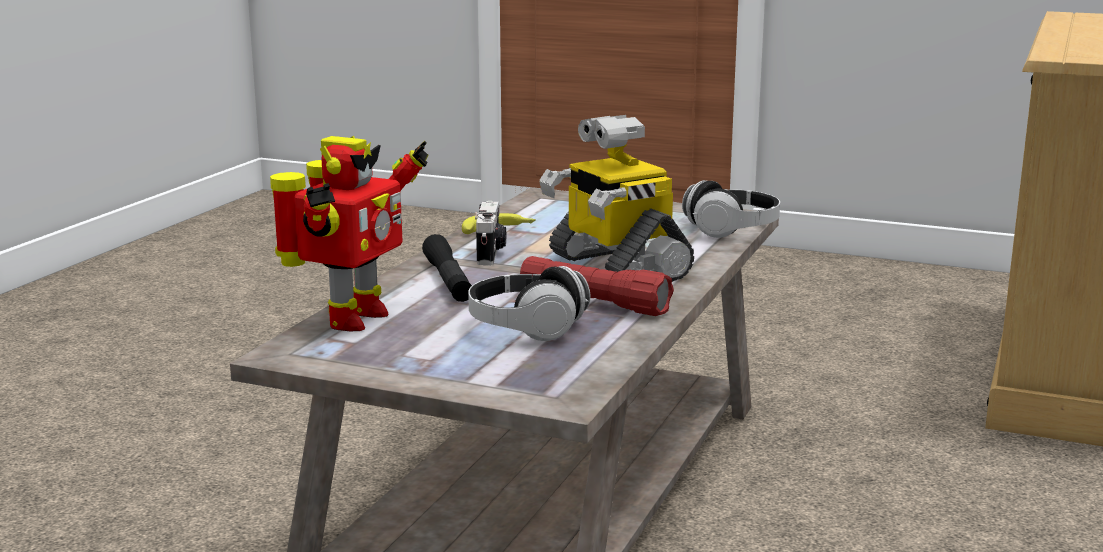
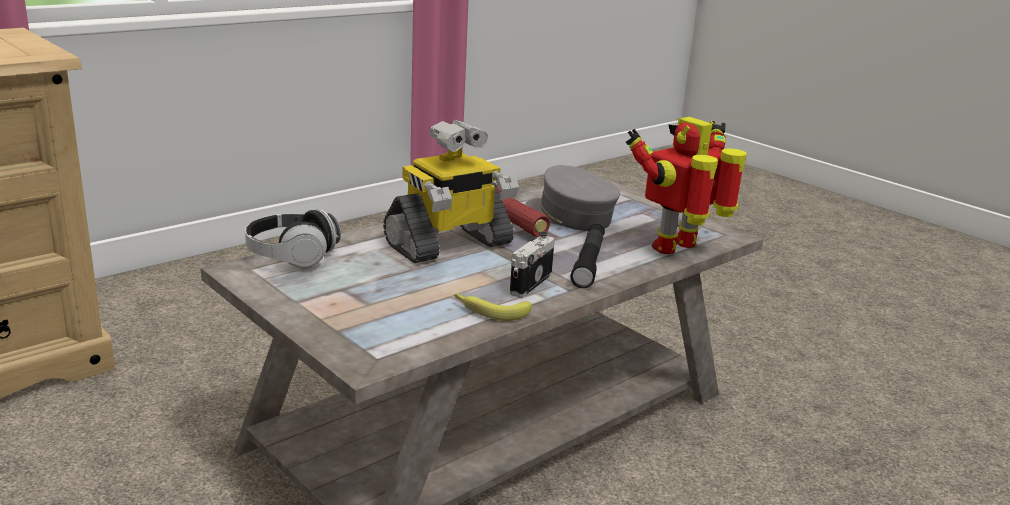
camera: 155 degrees left, 5 degrees up
(527, 328) = (570, 216): headphones -> grey cap
(615, 267) = (449, 245): toy robot -> toy robot turned 60 degrees clockwise

